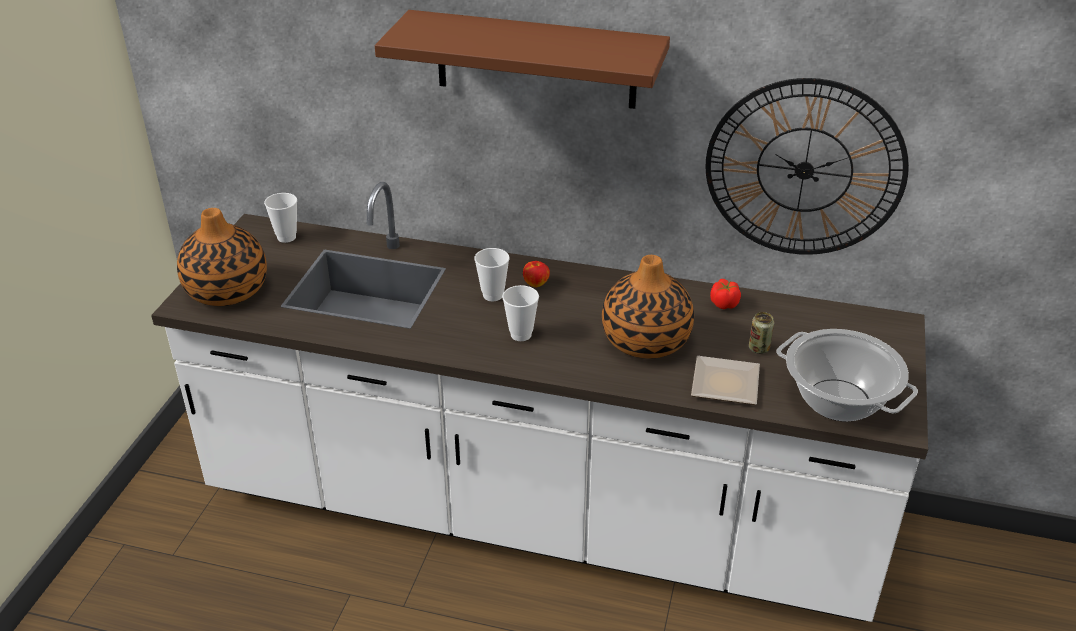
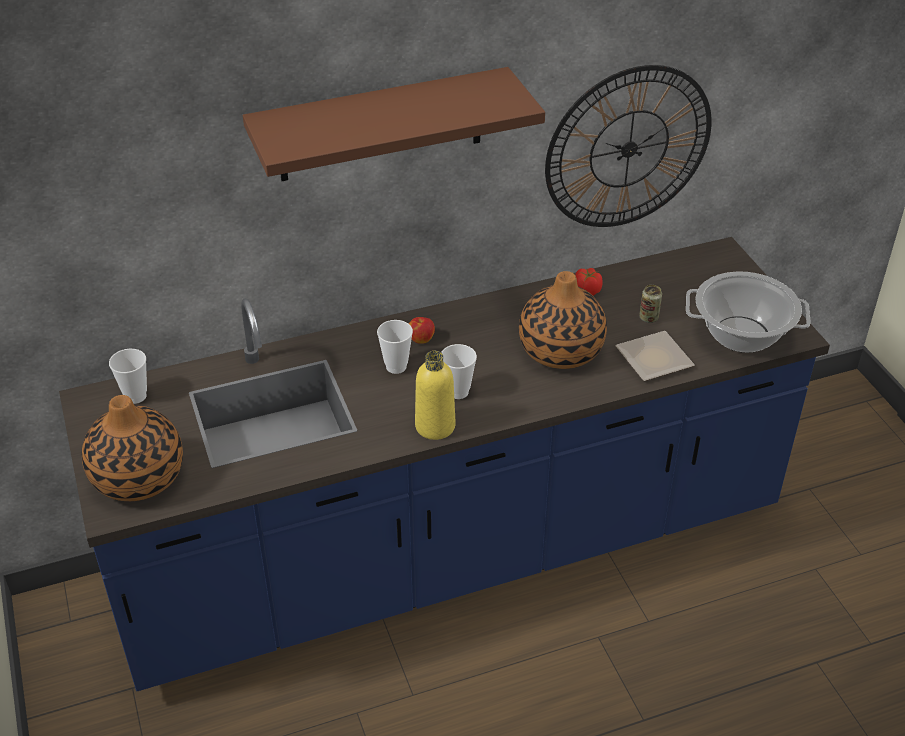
camera: 35 degrees left, 5 degrees up
(473, 352) = (435, 426): none -> yellow bottle
(538, 513) = (452, 552): white counter -> blue counter

